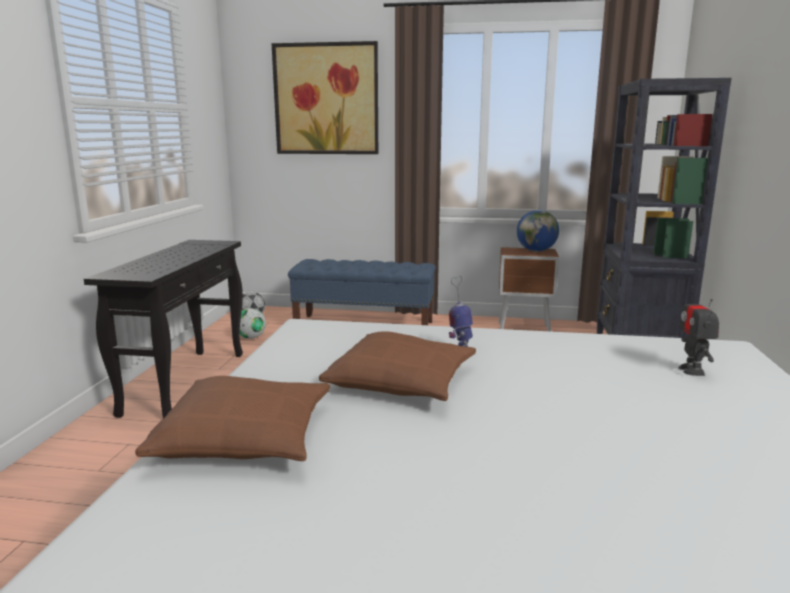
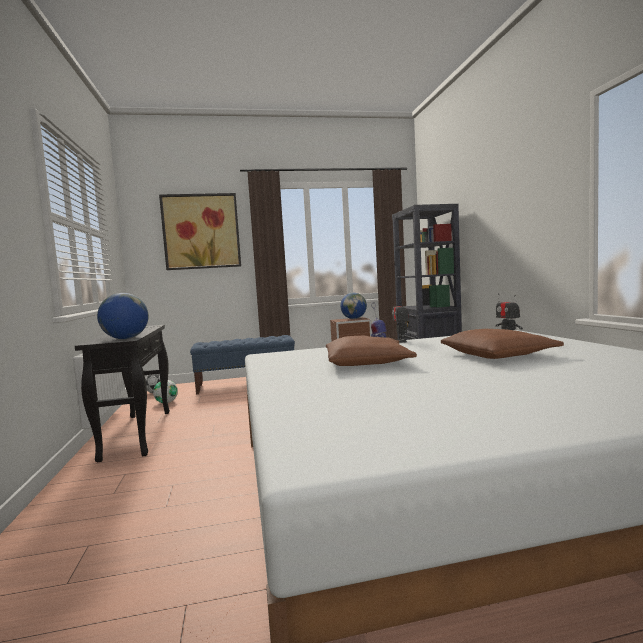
camera: 20 degrees left, 10 degrees down
(148, 273) = (126, 338): none -> globe
(245, 437) = (312, 391): brown pillow -> brown pillow (498, 355)
(519, 334) = (401, 341): none -> toy robot

